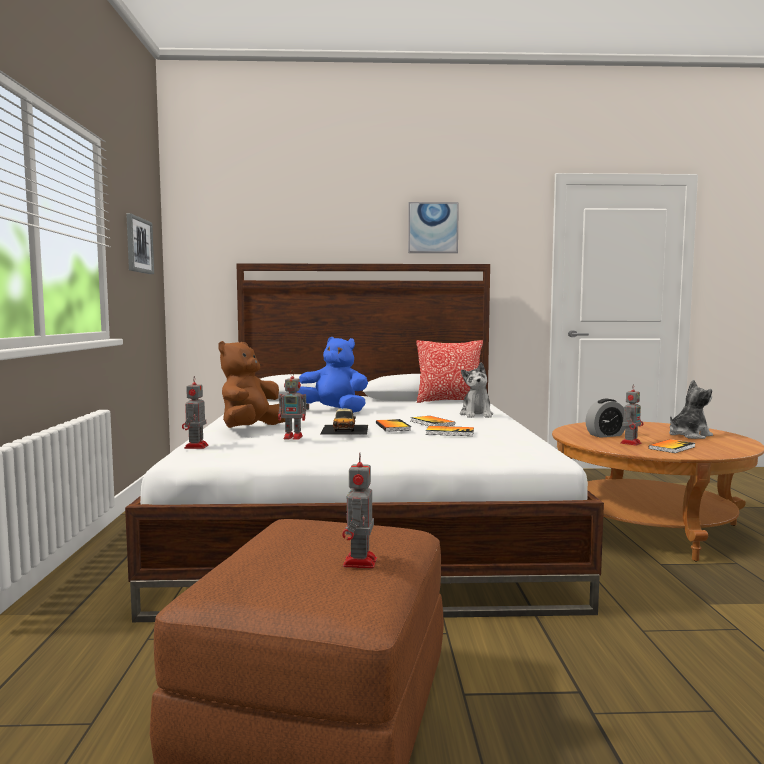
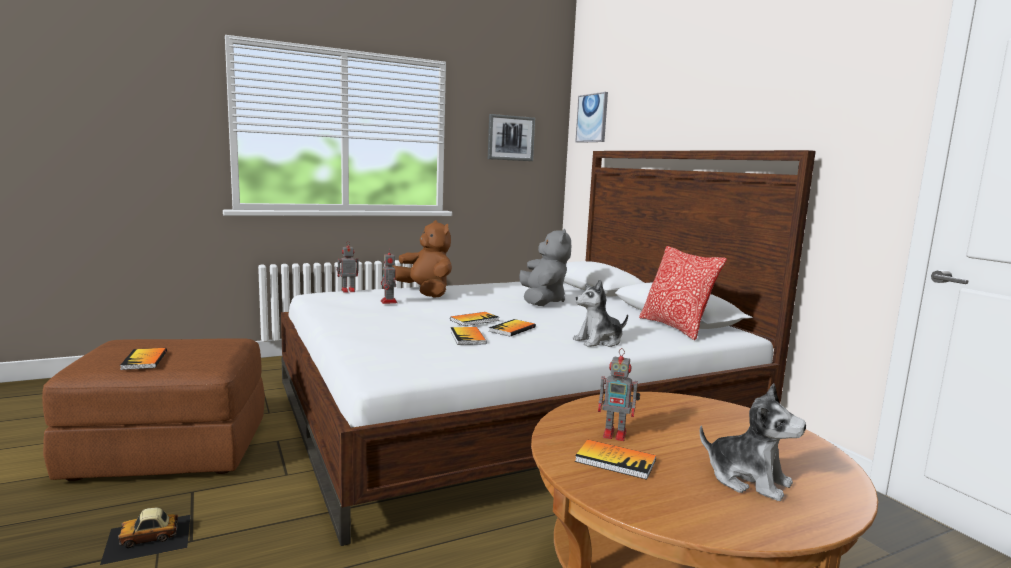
camera: 65 degrees right, 5 degrees up
(251, 429) = (425, 293): brown plush toy -> brown plush toy turned 45 degrees clockwise
(333, 411) = (542, 301): blue plush toy -> grey plush toy
(345, 429) = (441, 309): toy car -> toy car (148, 538)
(359, 563) = (144, 360): toy robot -> book
(433, 228) = (761, 101): picture -> picture (592, 118)
(605, 435) = (654, 419): alarm clock -> none

